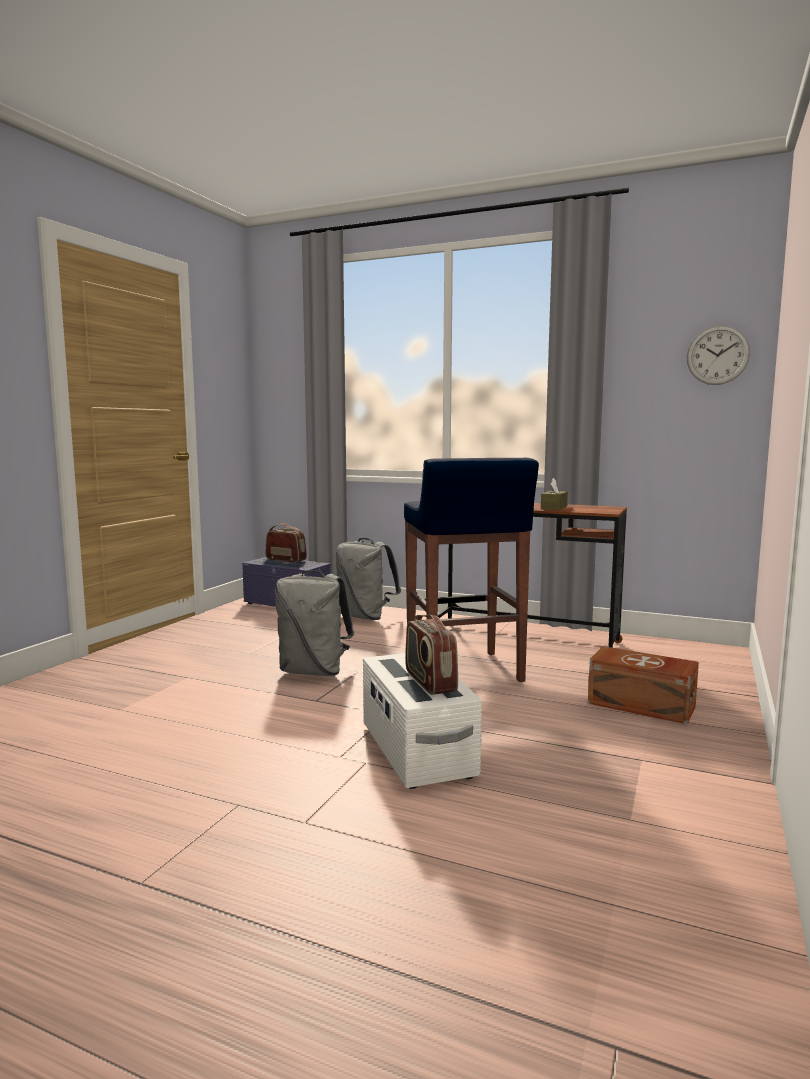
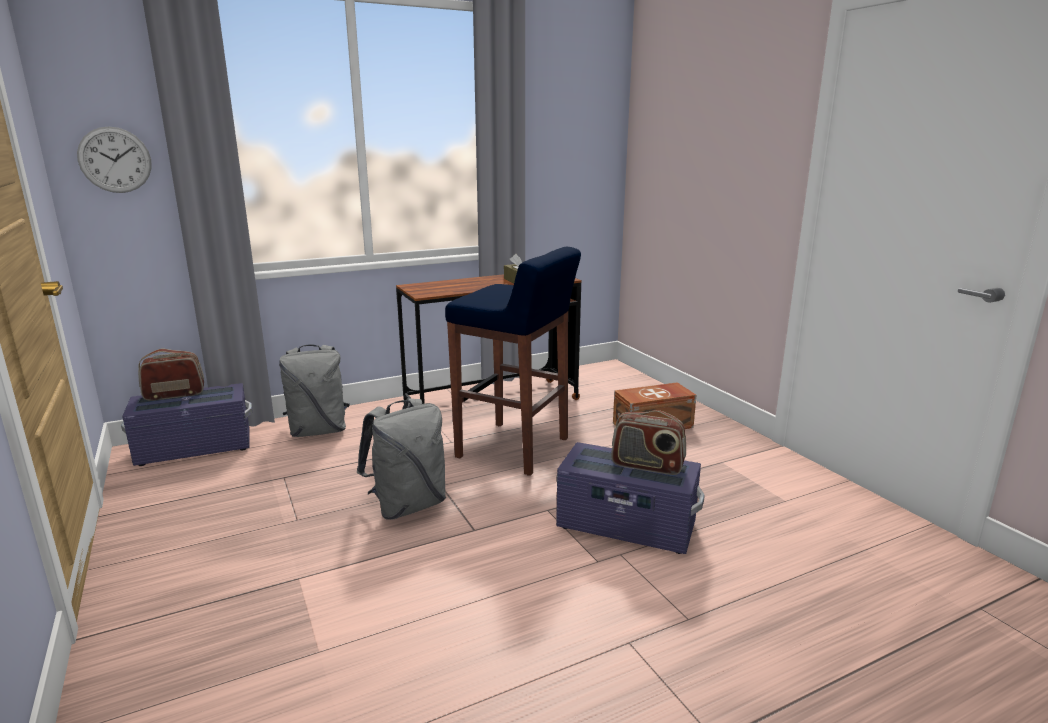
camera: 50 degrees left, 10 degrees up
(417, 751) = (626, 526): white storage box -> purple storage box
(717, 355) = (594, 136): wall clock -> wall clock (115, 160)

